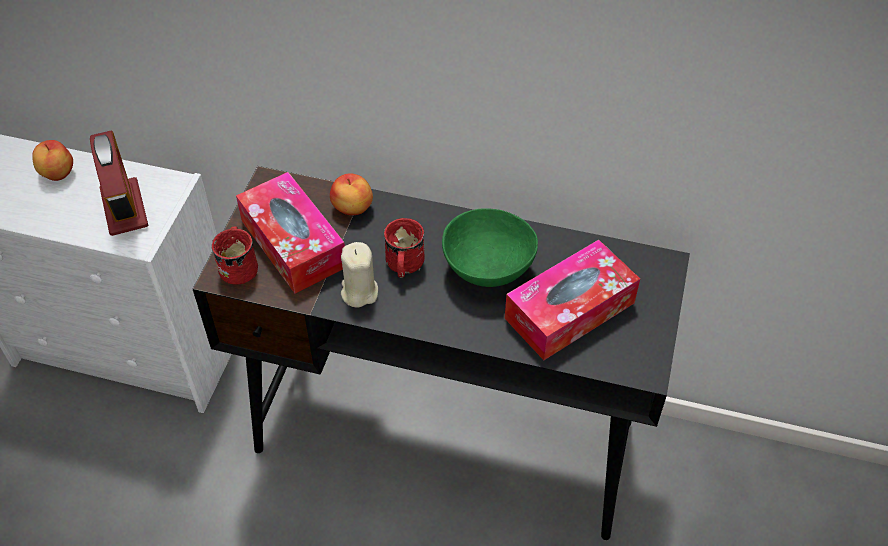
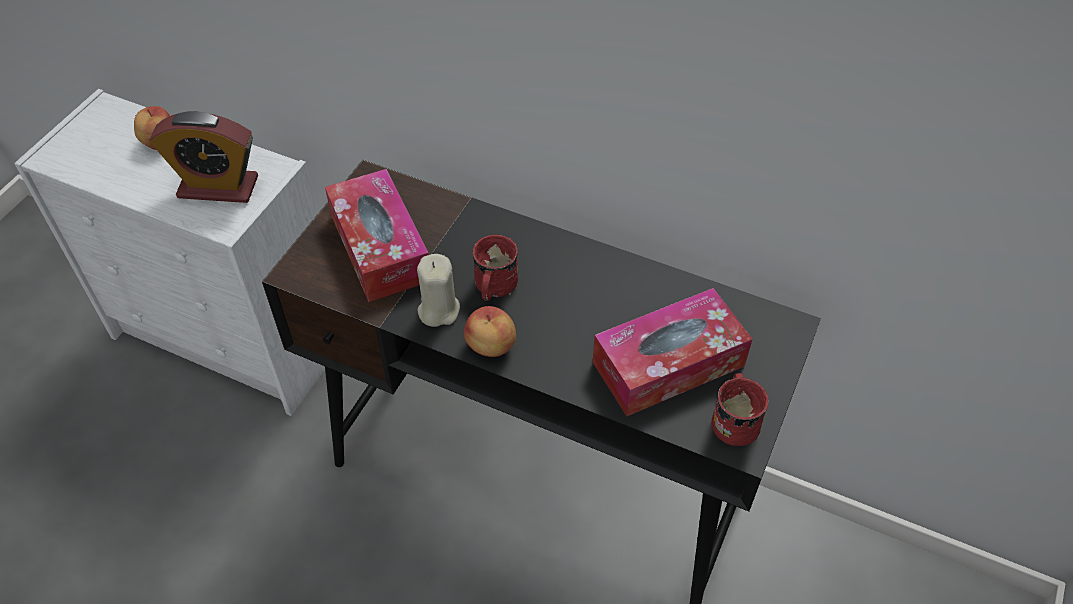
camera: 10 degrees right, 0 degrees up
(124, 208) = (218, 187): alarm clock -> alarm clock turned 105 degrees clockwise
(239, 265) = (317, 263): red mug -> red mug (735, 420)
(352, 208) = (452, 218): apple -> apple (490, 347)
(489, 270) = (587, 306): green bowl -> none

